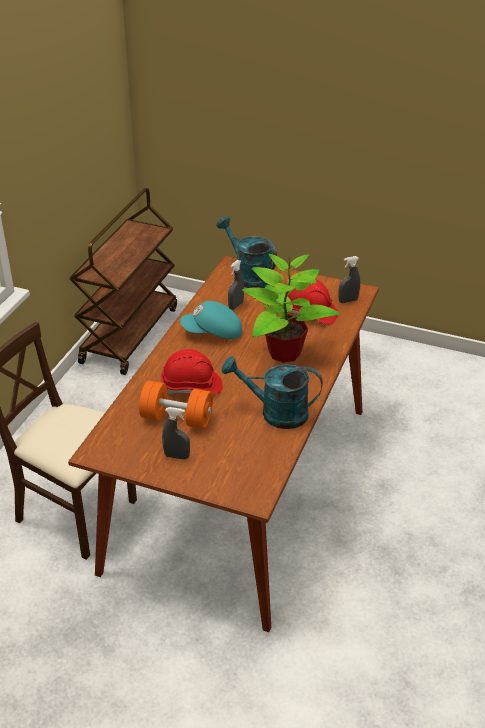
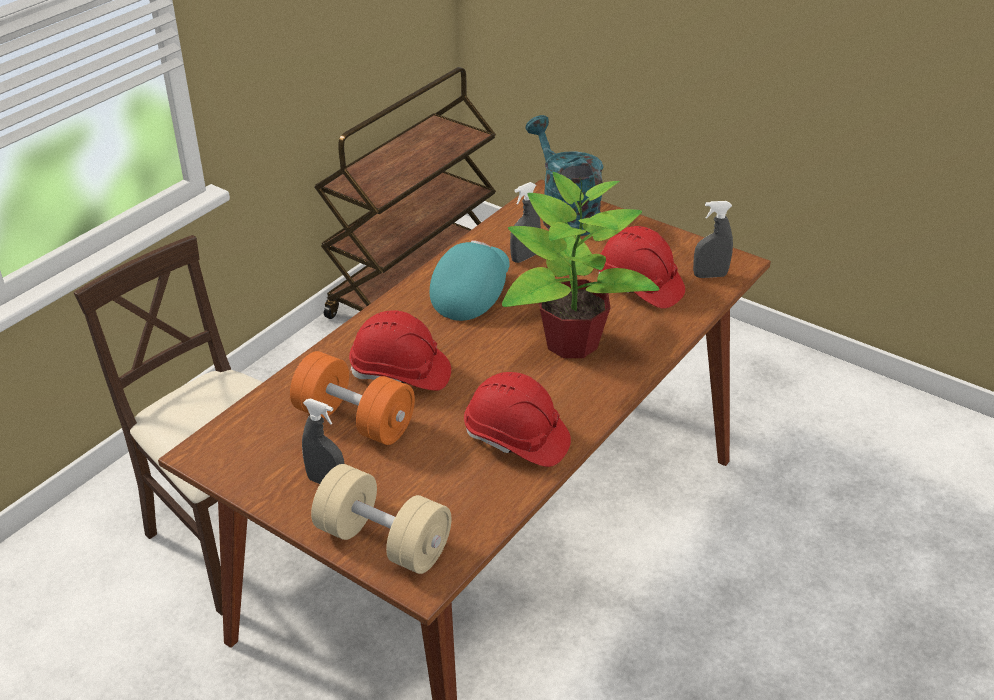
camera: 15 degrees right, 0 degrees up
(213, 333) = (470, 294): turquoise cap -> turquoise cap turned 105 degrees clockwise
(224, 482) = (383, 541): none -> beige dumbbell
(275, 413) = (516, 439): turquoise watering can -> red hard hat

